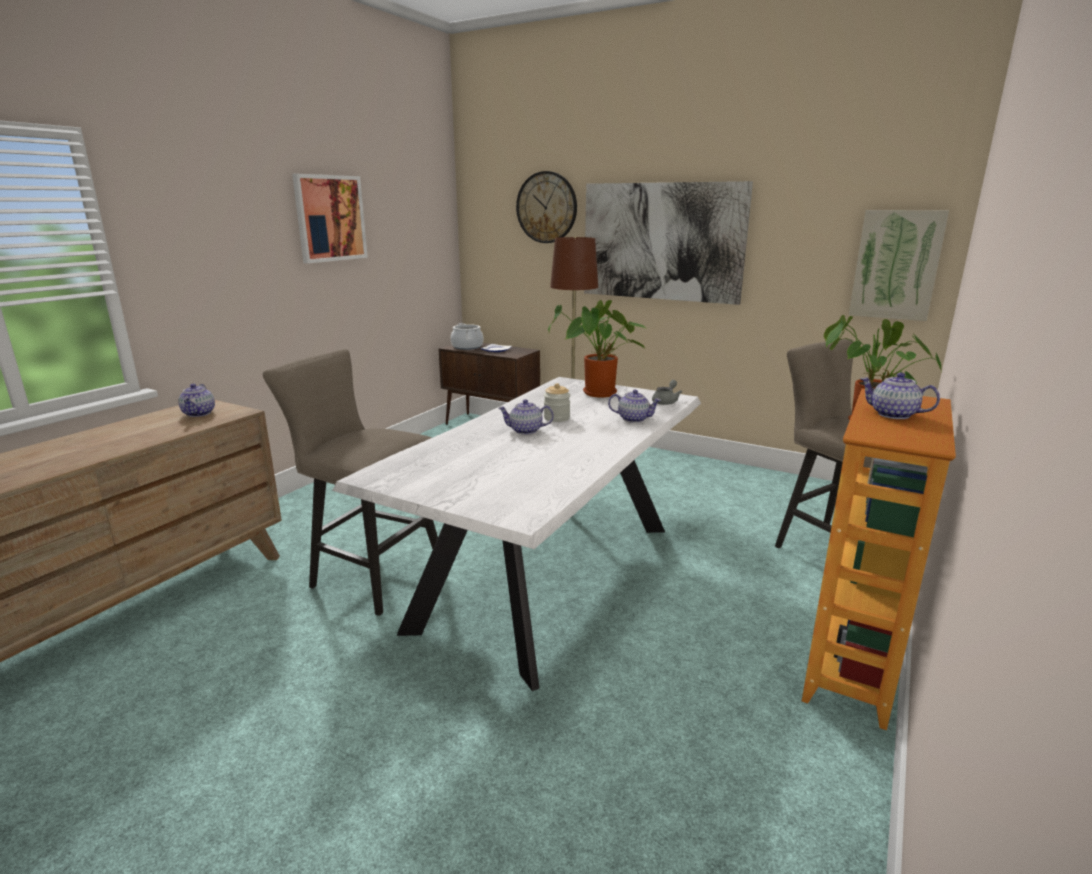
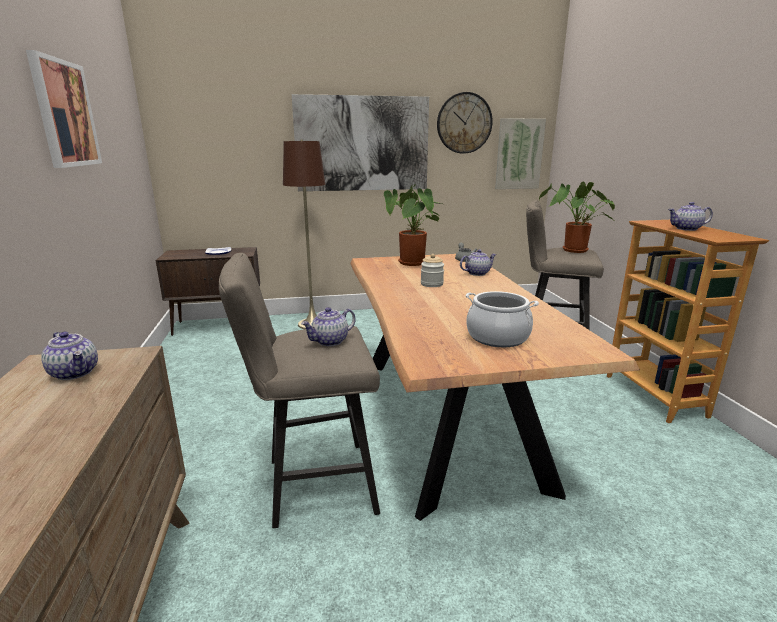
camera: 40 degrees left, 0 degrees up
(467, 347) = (184, 254): cooking pot -> cooking pot (497, 337)
(525, 431) = (437, 297): teapot -> teapot (330, 341)
(546, 207) = (250, 115): wall clock -> wall clock (464, 123)
(549, 575) = (445, 417): white dining table -> brown dining table

